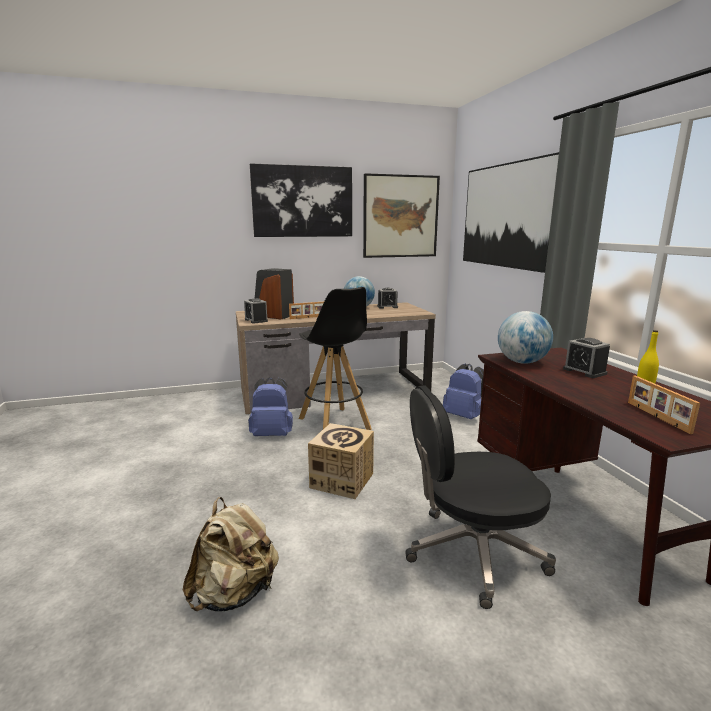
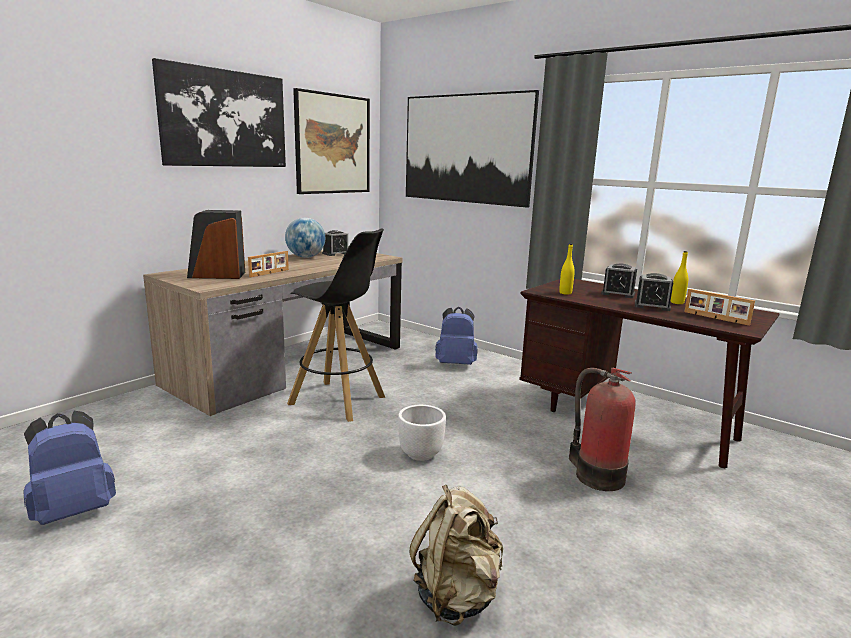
camera: 35 degrees left, 0 degrees up
(256, 320) = (208, 283): alarm clock -> alarm clock (652, 306)
(272, 434) = (278, 430): blue backpack -> blue backpack (74, 510)
(342, 480) = (420, 454): cardboard box -> white planter
(472, 552) = (596, 475): black office chair -> fire extinguisher
(522, 362) = (565, 293): globe -> yellow bottle

